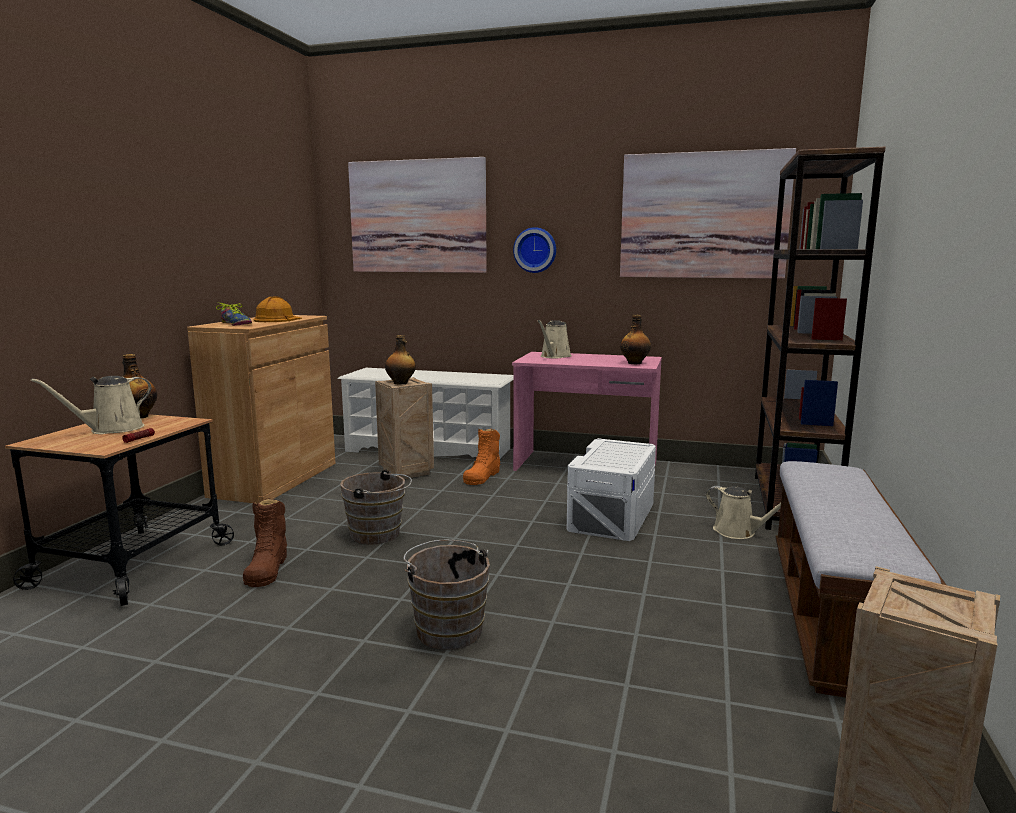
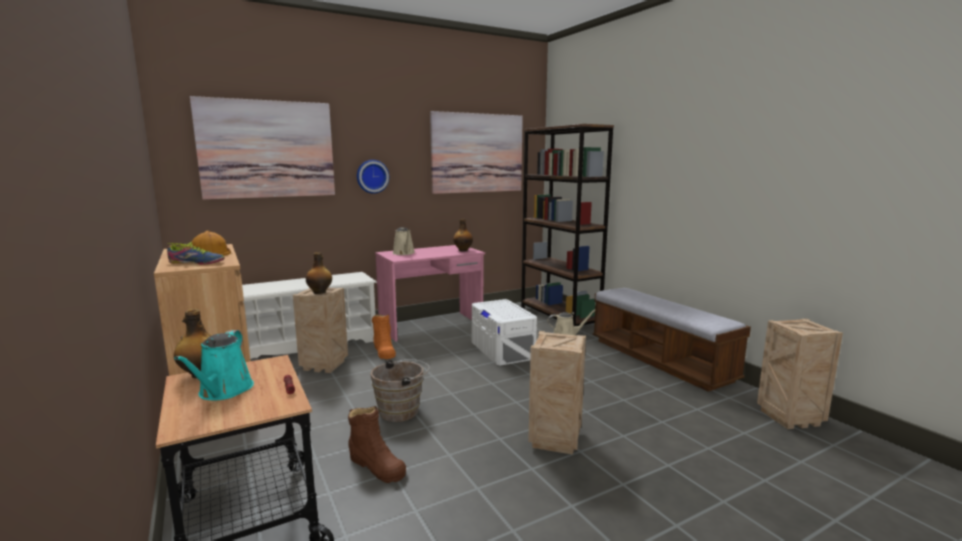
camera: 45 degrees left, 0 degrees up
(111, 429) = (223, 391): beige watering can -> turquoise watering can
(448, 628) = (554, 439): brown bucket -> crate

